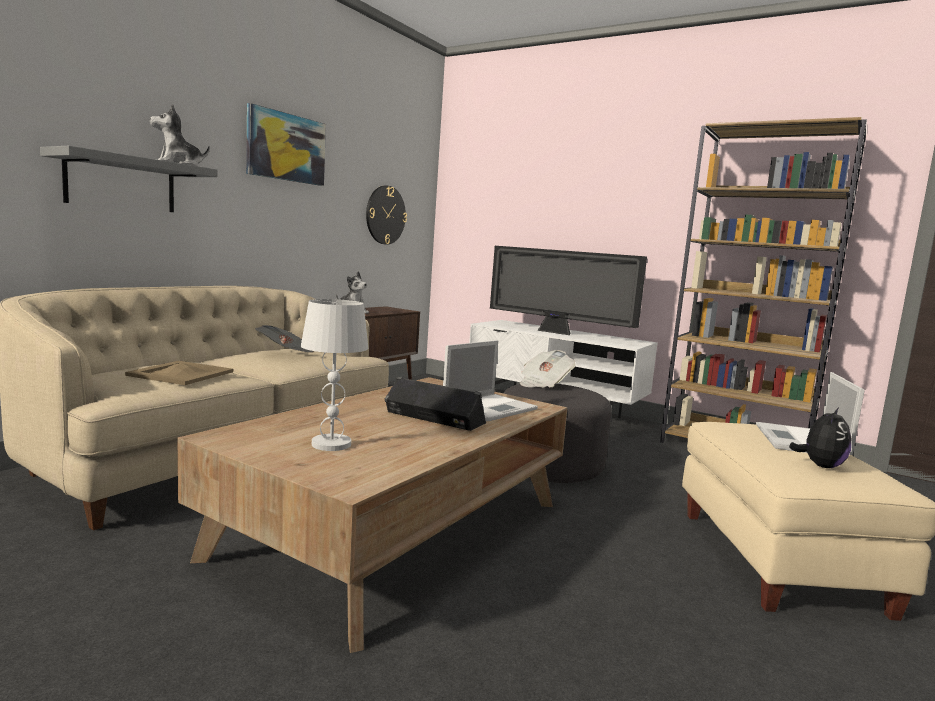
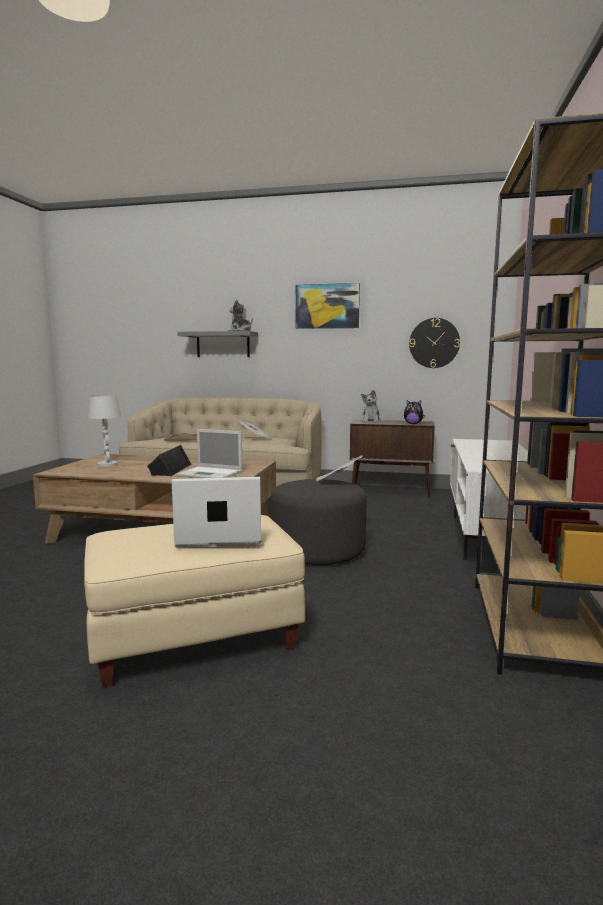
camera: 70 degrees right, 0 degrees up
(557, 332) = (487, 452): television -> none
(820, 466) = (142, 538): plush toy -> plush toy (413, 424)

